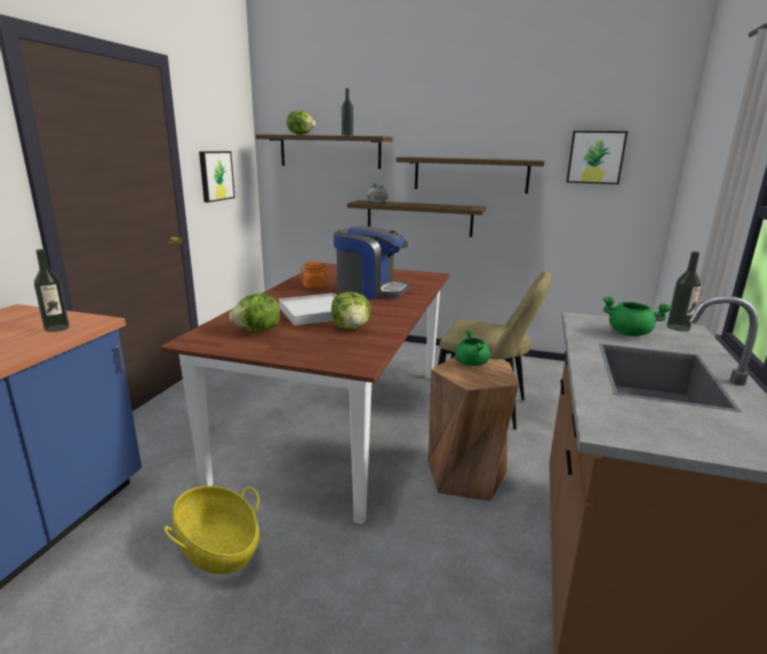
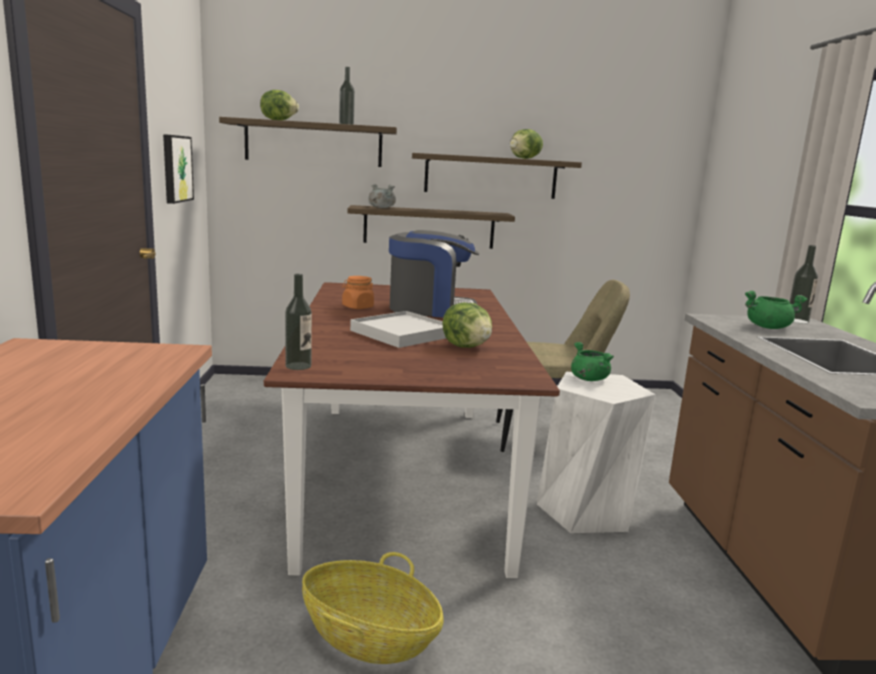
camera: 20 degrees left, 5 degrees down
(57, 328) = (138, 361): bottle -> bottle (298, 366)
(258, 331) = (365, 356): lettuce -> lettuce (525, 158)
(466, 475) = (585, 511): brown stool -> white stool
(595, 157) = (623, 160): picture -> none

